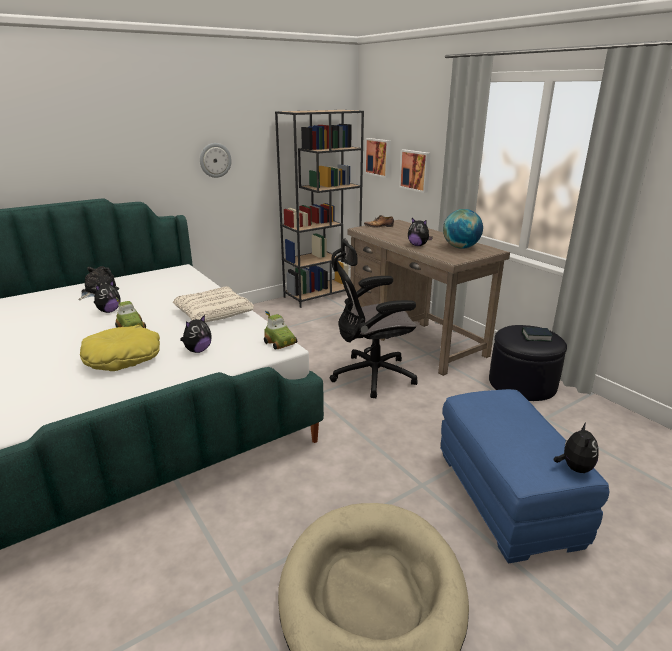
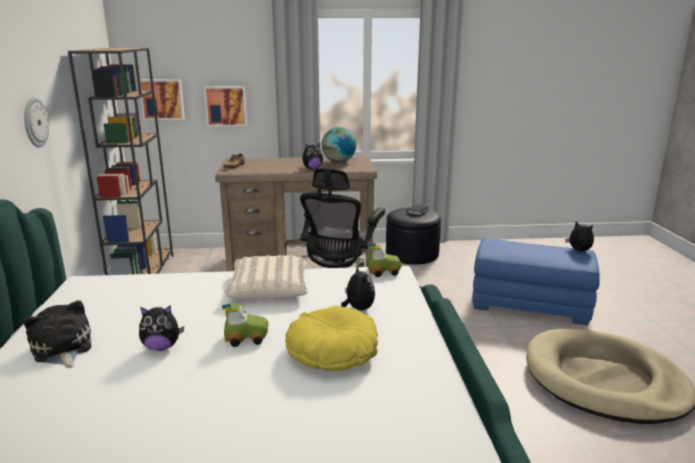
camera: 60 degrees left, 5 degrees down
(109, 311) = (162, 347): plush toy -> plush toy turned 105 degrees clockwise

